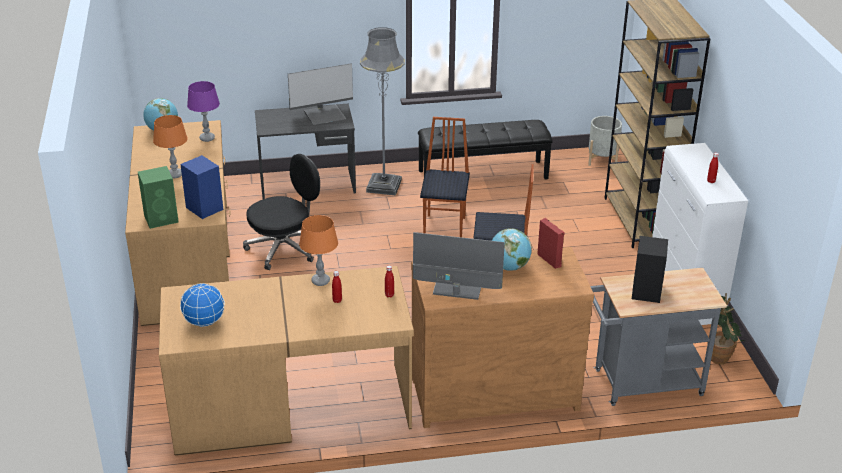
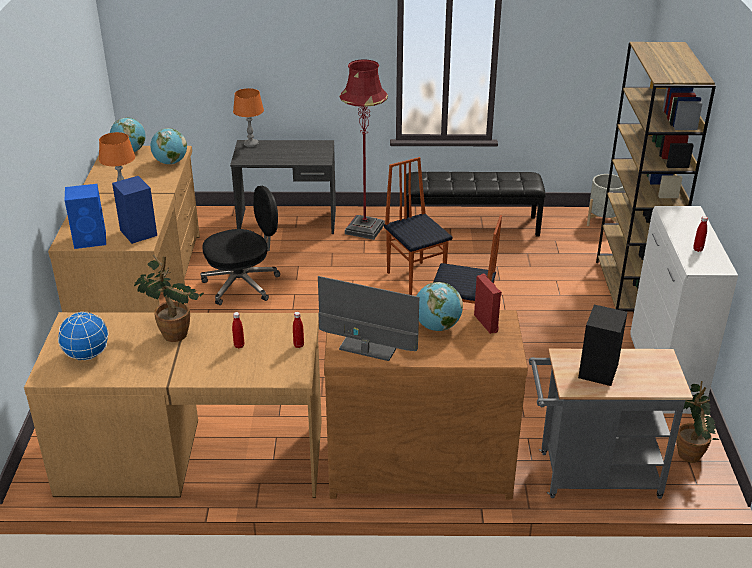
camera: 10 degrees right, 0 degrees up
(162, 218) = (91, 239): green speaker -> blue speaker
(207, 138) = (170, 162): purple table lamp -> globe
(272, 294) = (172, 332): none -> potted plant
(320, 281) = (229, 322): orange table lamp -> orange table lamp (251, 144)
(324, 115) = (305, 150): monitor -> none
(384, 186) = (365, 229): grey floor lamp -> red floor lamp
(445, 227) = (416, 277): chair -> chair turned 45 degrees counterclockwise

